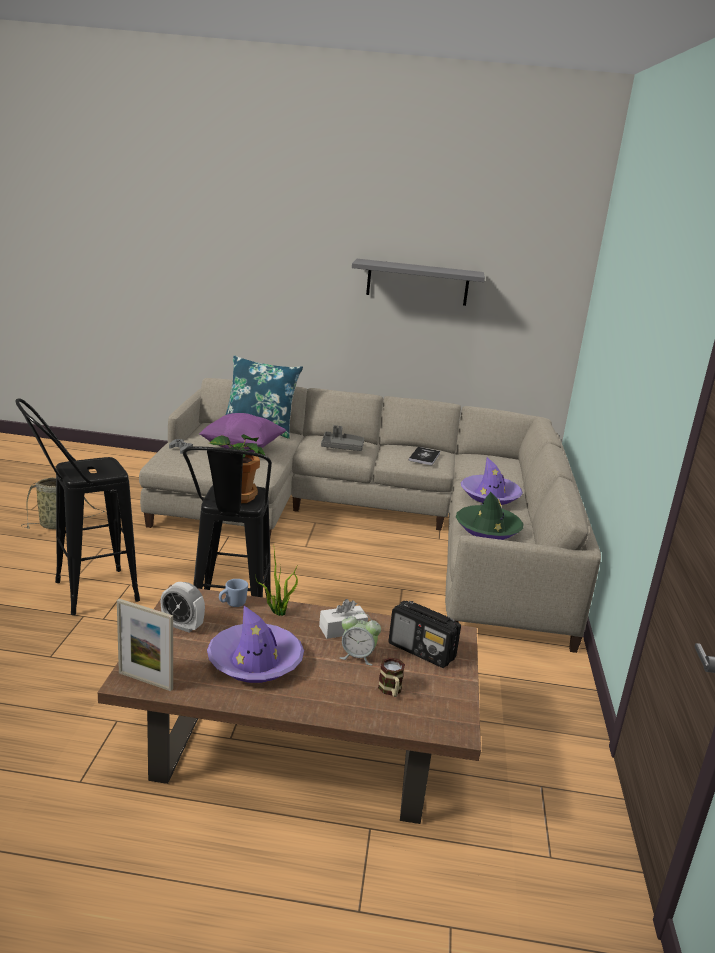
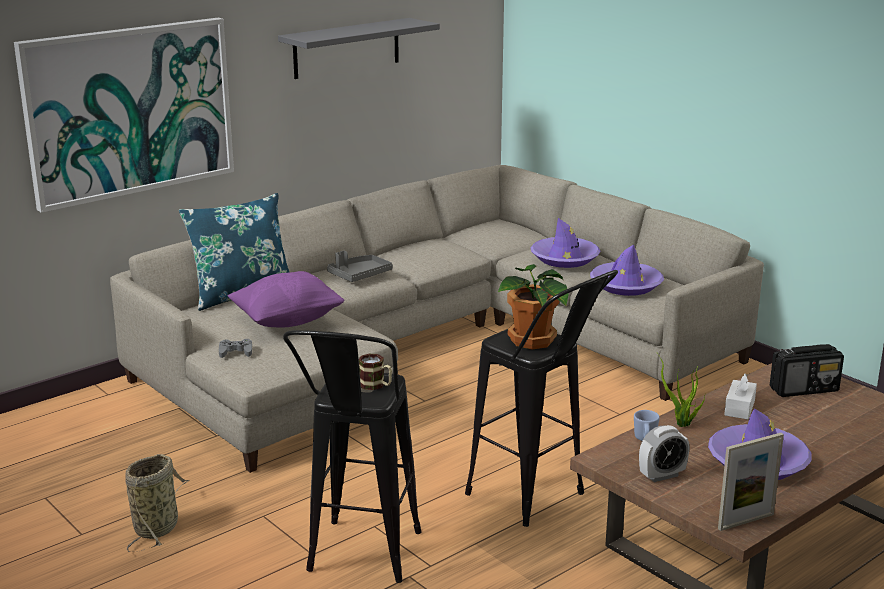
camera: 45 degrees left, 0 degrees up
(233, 283) = (129, 111): none -> picture
(357, 656) = (789, 417): alarm clock -> none
(391, 691) = (852, 423): mug -> mug (376, 386)
(424, 457) = (441, 250): book -> none
(488, 529) = (626, 285): green hat -> purple hat

